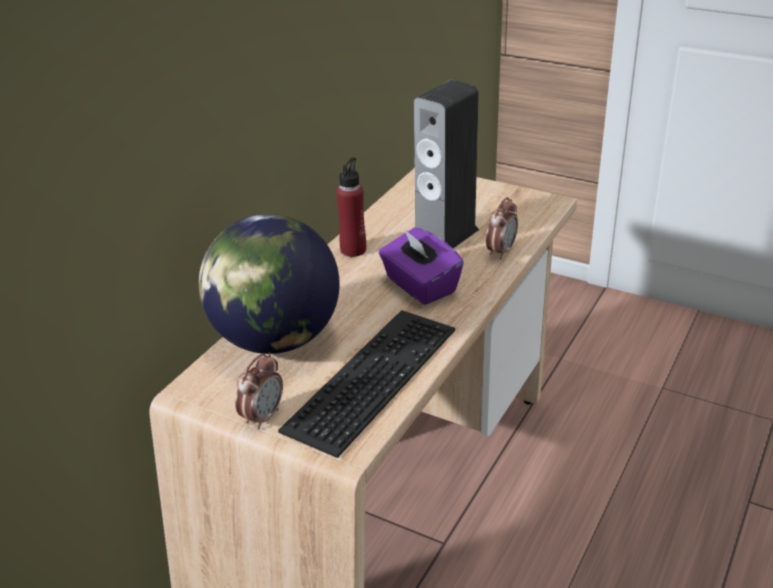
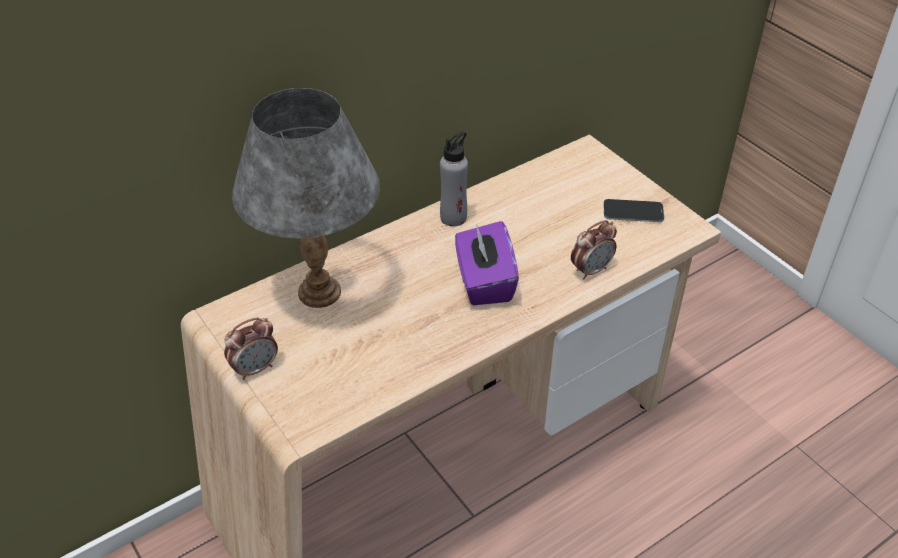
camera: 25 degrees right, 10 degrees up
(275, 339) = (318, 292): globe -> grey table lamp
(353, 250) = (453, 217): red bottle -> grey bottle
(370, 375) = (371, 362): keyboard -> none
(445, 236) = (551, 232): speaker -> none
(499, 204) = (633, 212): none -> phone

